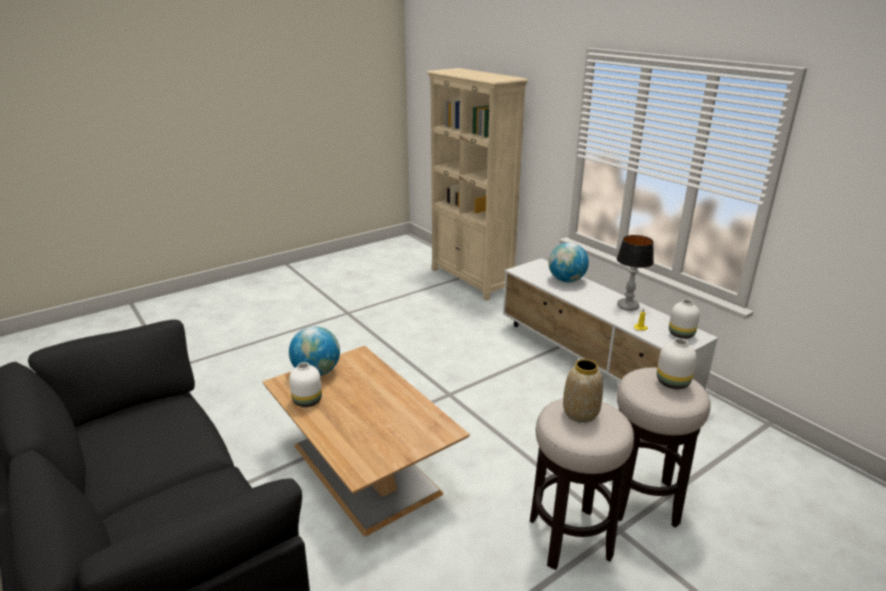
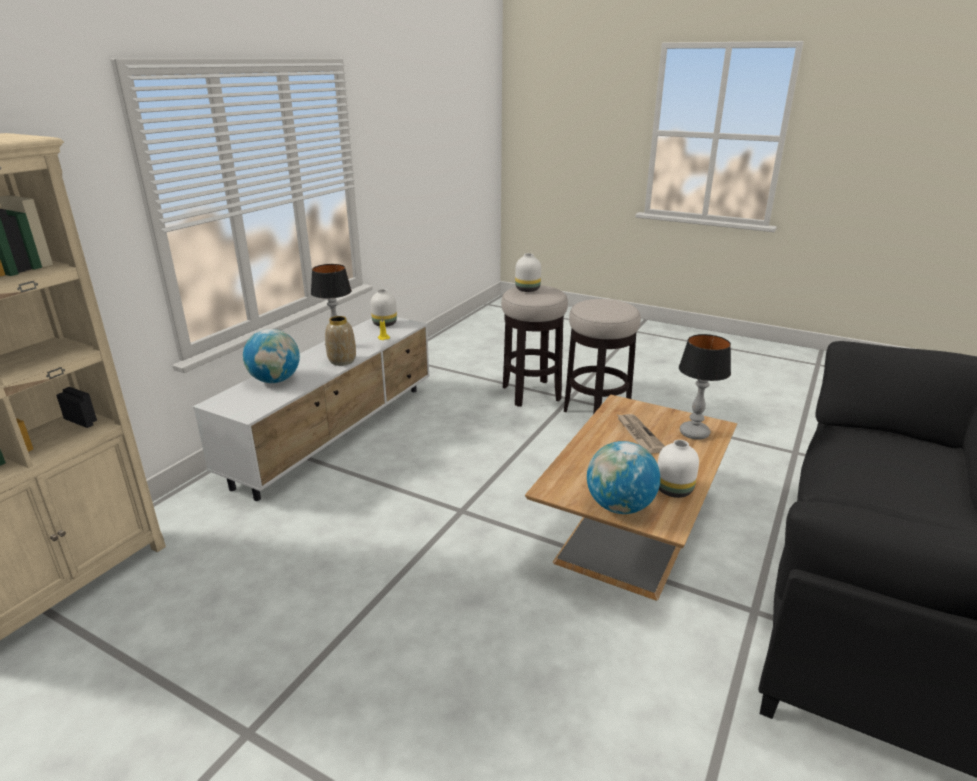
camera: 115 degrees left, 0 degrees up
(360, 451) = (695, 433): none -> table lamp
(386, 418) = (639, 435): none -> newspaper
(580, 414) = (602, 308): vase -> vase (342, 361)

